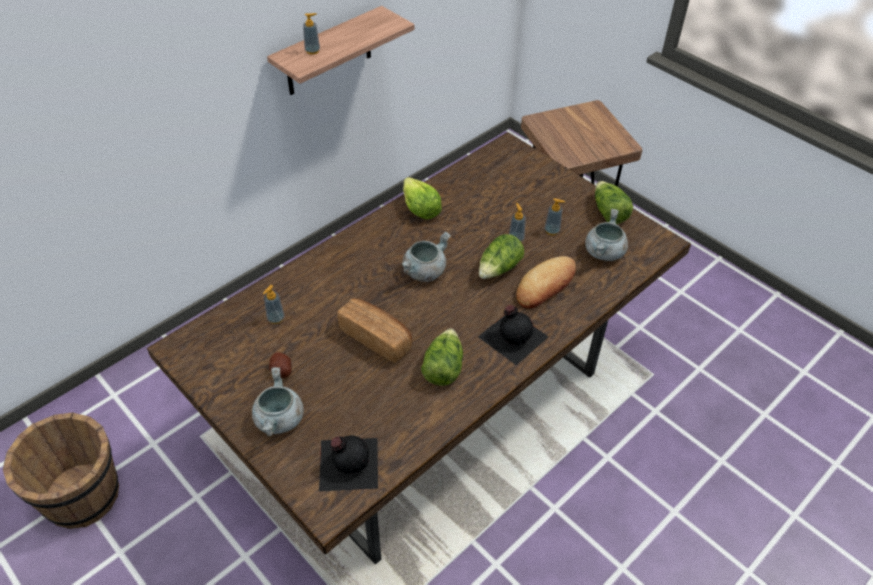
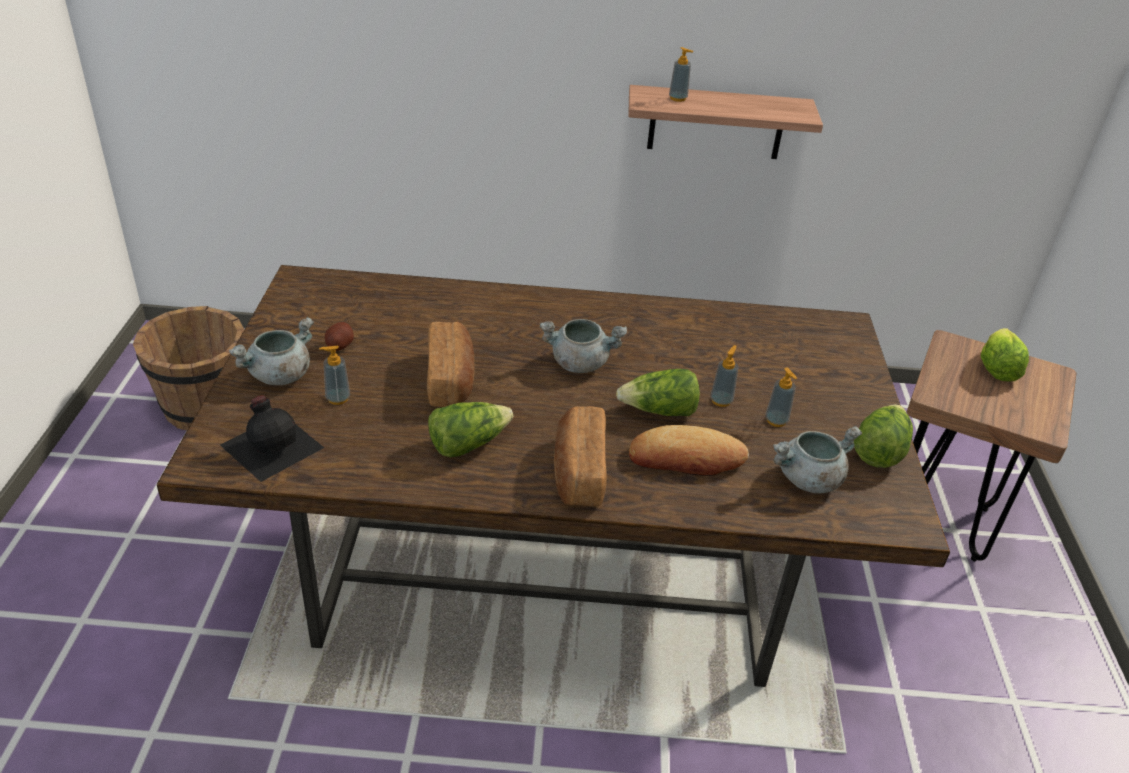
camera: 45 degrees right, 10 degrees down
(276, 318) = (397, 309): soap dispenser -> soap dispenser (338, 398)
(420, 209) = (660, 316): lettuce -> lettuce (997, 368)
(513, 335) = (578, 471): black bottle -> bread

